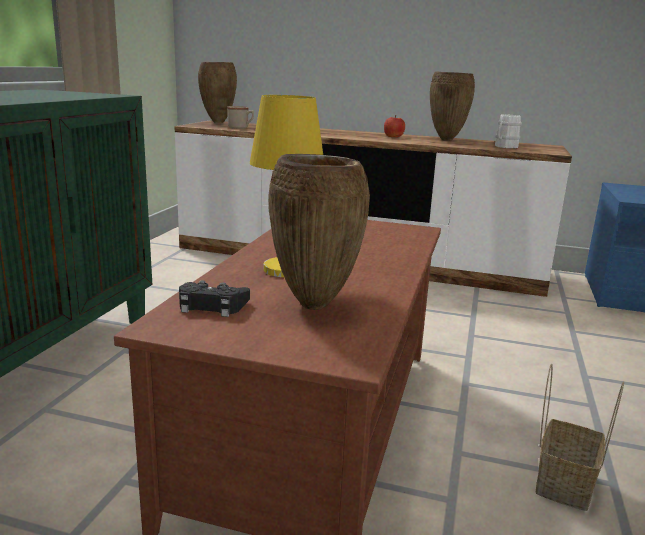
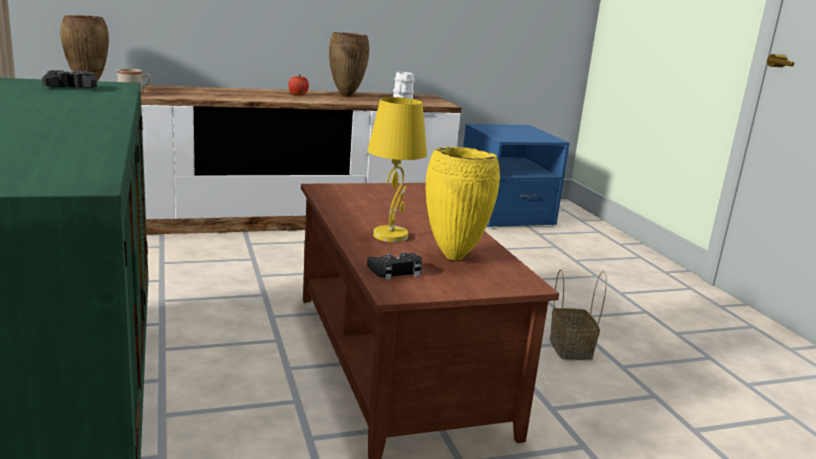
camera: 35 degrees left, 0 degrees up
(64, 93) = (71, 87): none -> black game controller
(316, 305) = (454, 257): brown vase -> yellow vase

